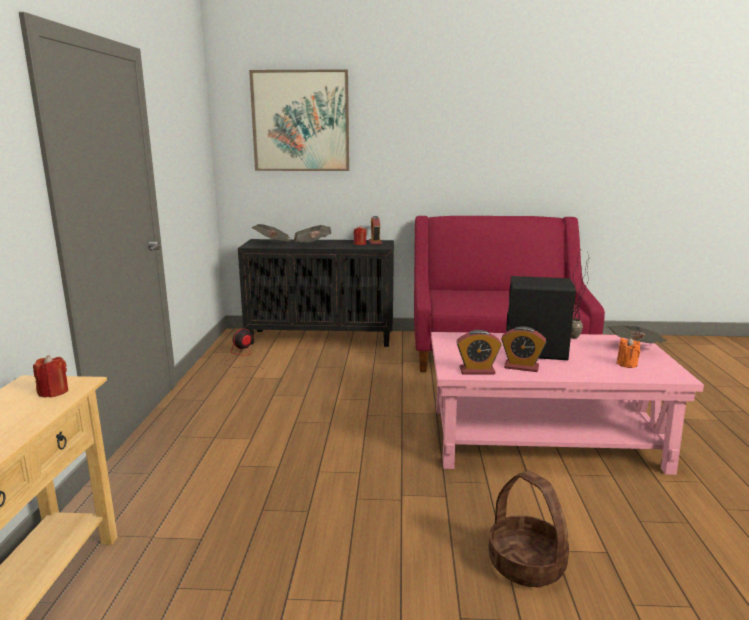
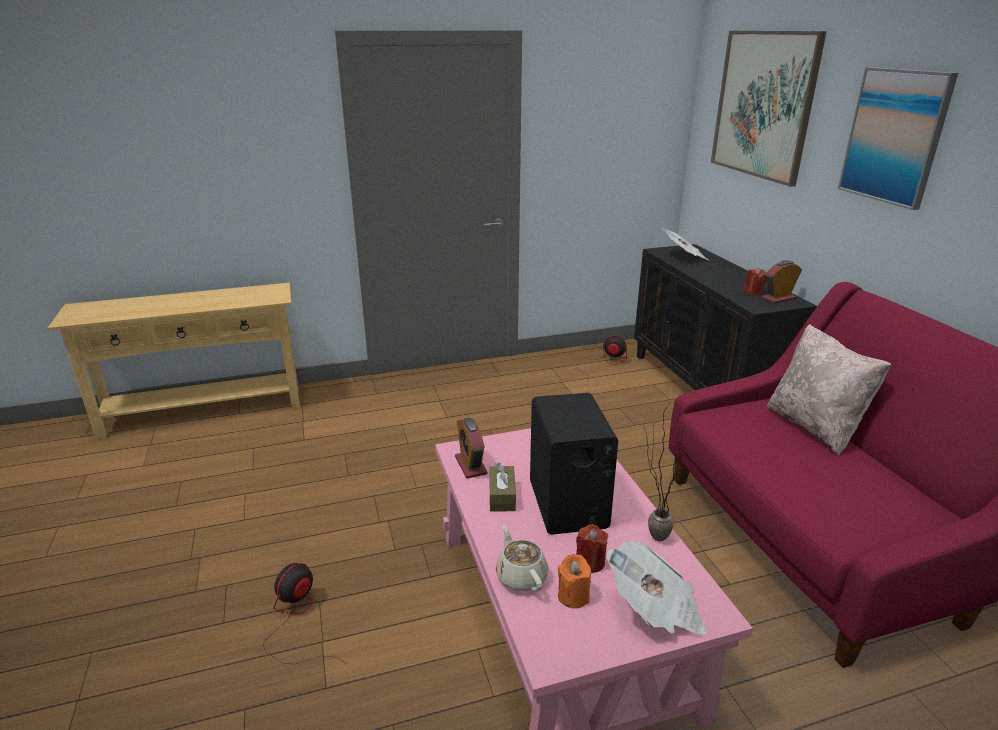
camera: 70 degrees right, 10 degrees up
(53, 392) = (262, 297): red candle -> red candle (590, 562)
(312, 245) = (706, 273): newspaper -> none
(419, 127) = (894, 136): none -> picture
(471, 292) = (814, 426): none -> beige pillow
(521, 367) = (502, 496): alarm clock -> brown tissue box
(525, 564) = (297, 619): basket -> fan
(609, 373) = (521, 576): none -> beige teapot

